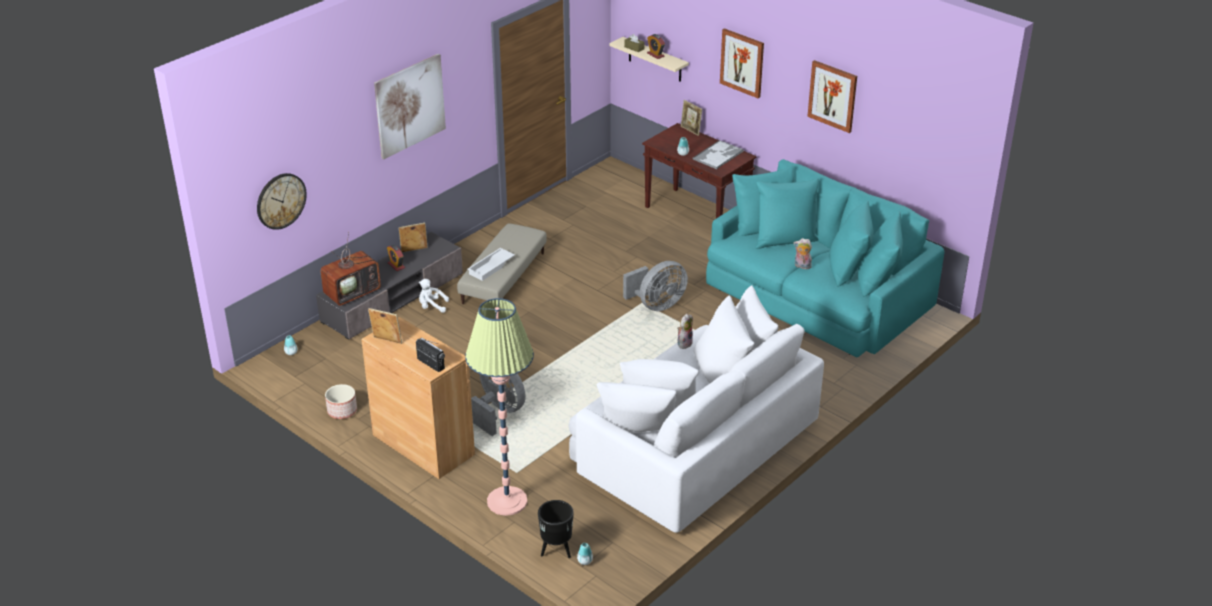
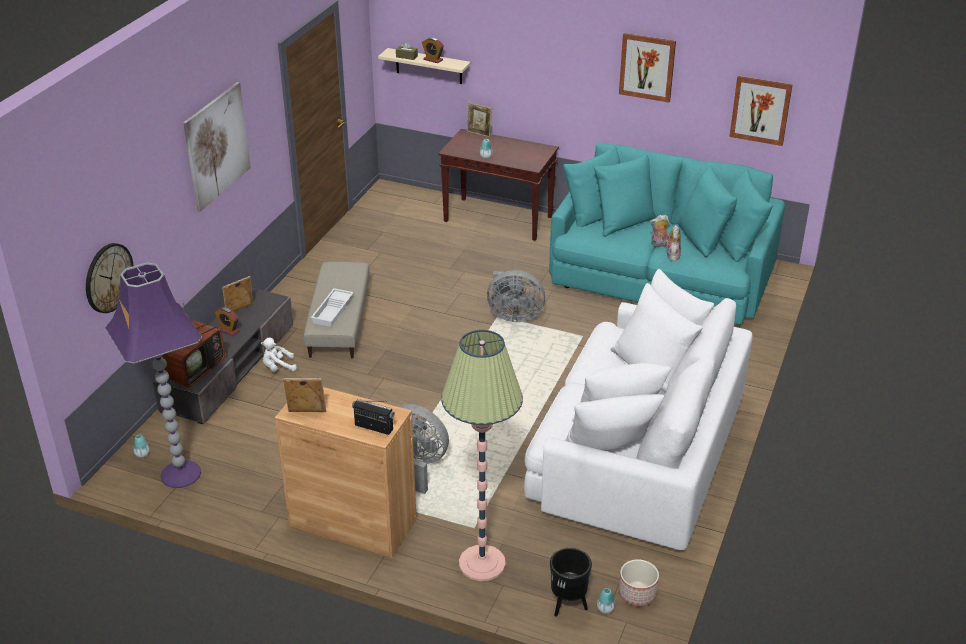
camera: 20 degrees left, 0 degrees up
(311, 375) = (180, 475): none -> purple floor lamp
(342, 411) = (238, 507): planter -> planter (637, 593)
(657, 305) = (514, 315): grey fan -> grey fan turned 60 degrees clockwise
(684, 343) = (596, 345): plush toy -> plush toy (672, 255)
(718, 155) = (521, 152): tray -> none
(742, 62) = (536, 51): picture -> picture (760, 110)

